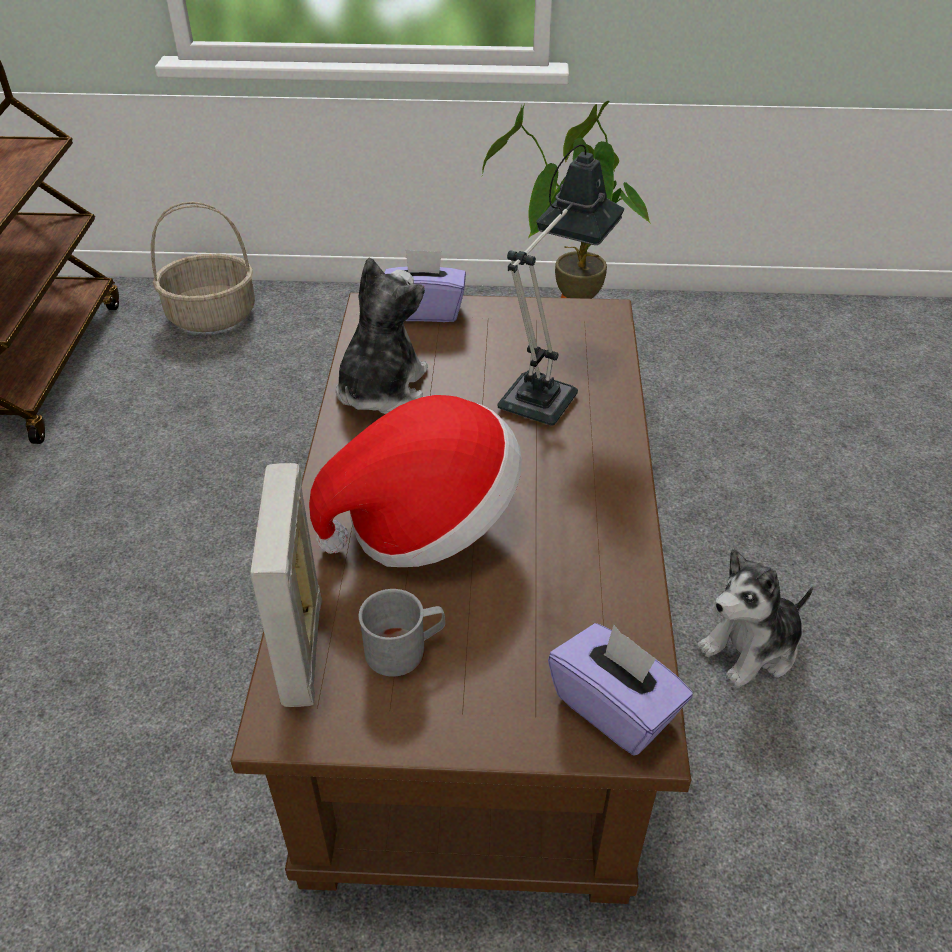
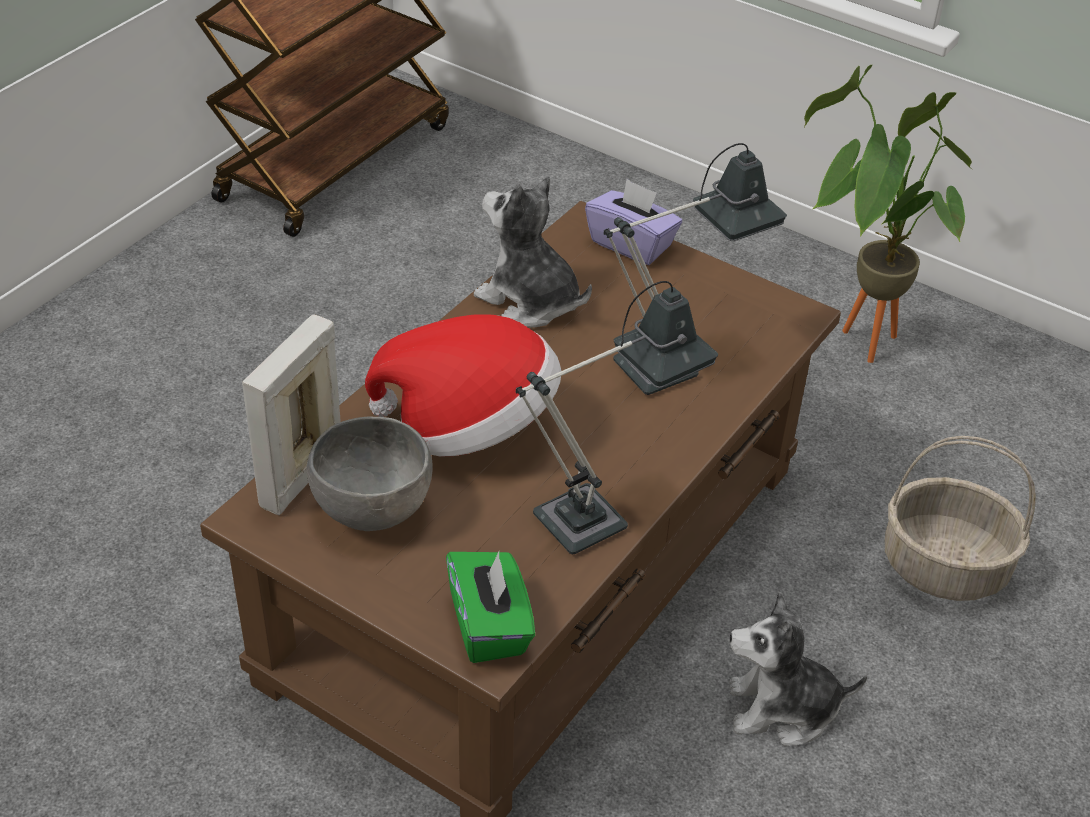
camera: 30 degrees right, 0 degrees up
(212, 315) = (523, 170): basket -> basket (946, 566)
(380, 389) = (529, 301): plush toy -> plush toy turned 105 degrees counterclockwise
(405, 649) = (374, 510): grey mug -> grey bowl
(607, 548) = (597, 513): none -> table lamp
(615, 707) = (490, 626): purple tissue box -> green tissue box

